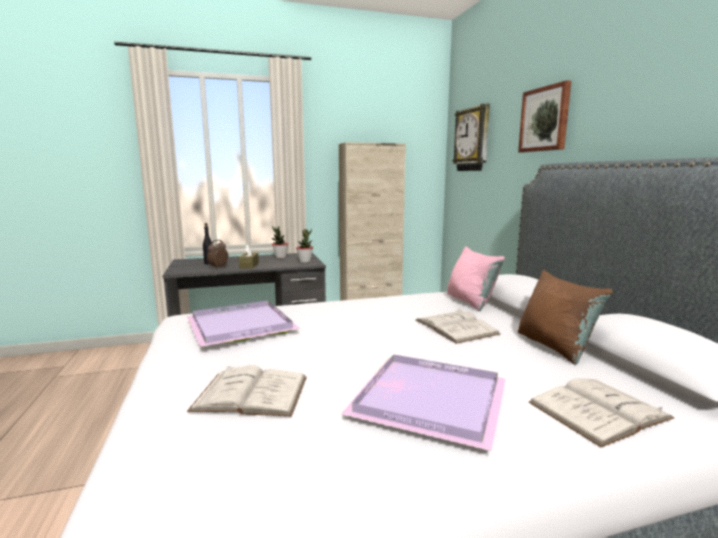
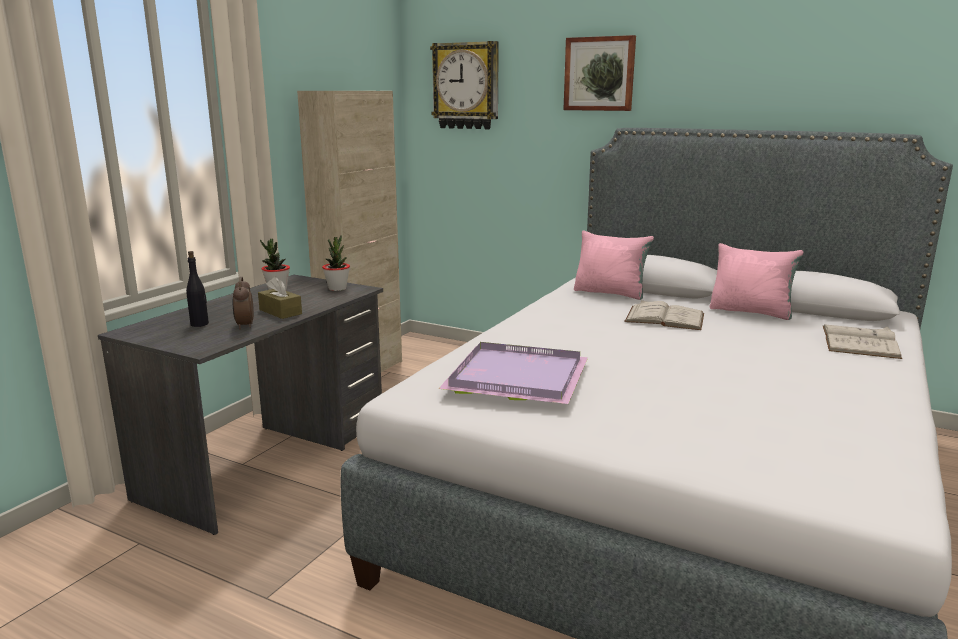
camera: 45 degrees left, 5 degrees up
(251, 393) = (703, 416): white book -> none
(427, 399) = (791, 371): purple tray -> none
(555, 346) = (751, 312): brown pillow -> pink pillow

